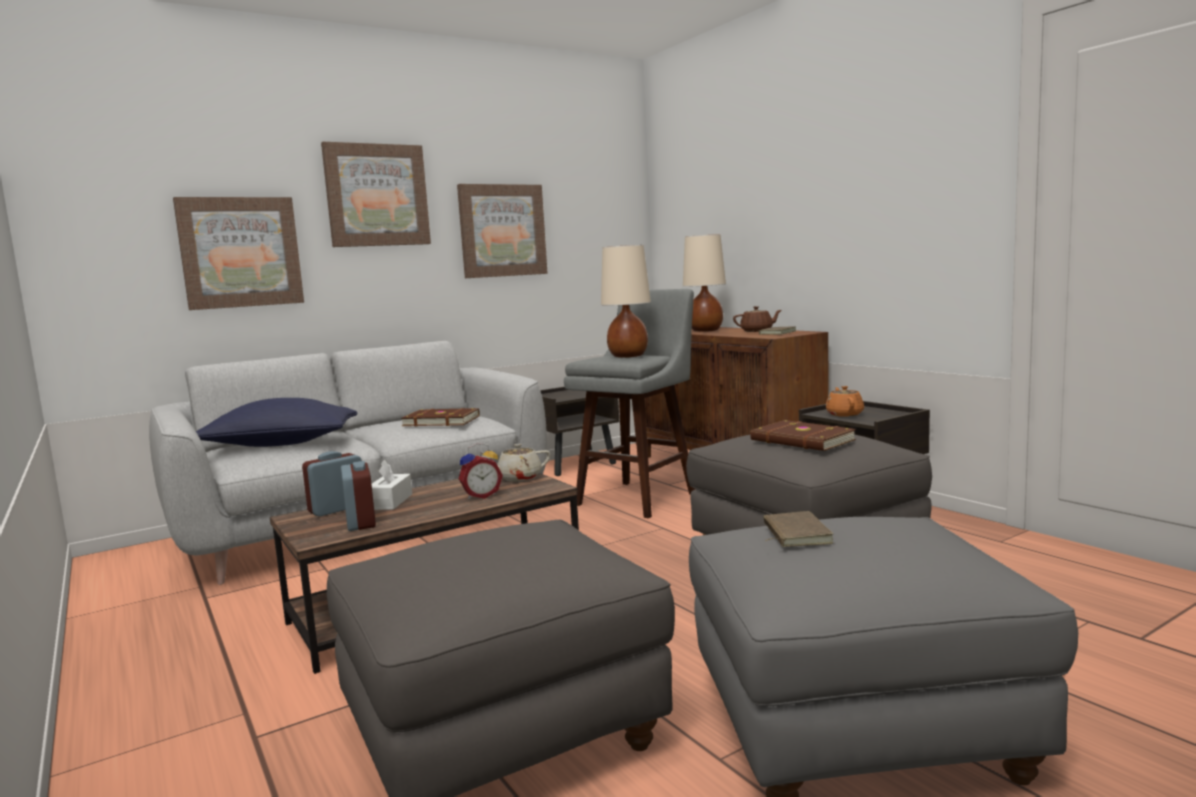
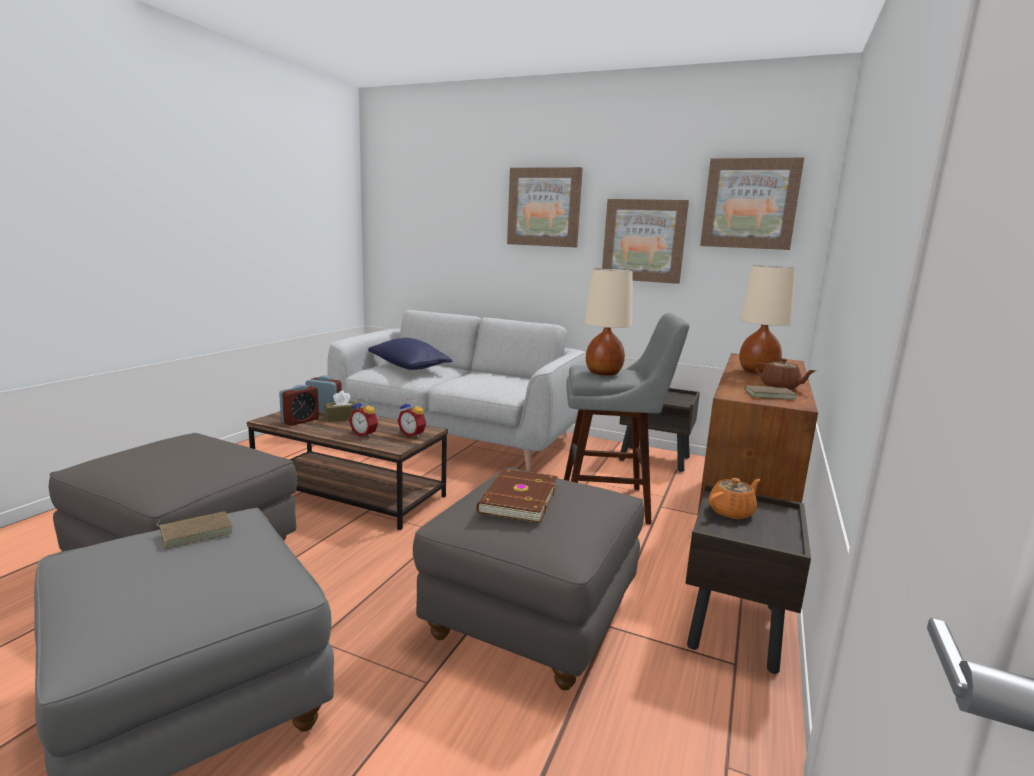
camera: 55 degrees right, 5 degrees up
(240, 252) = (456, 243): picture -> picture (750, 204)
(390, 502) = (342, 417): white tissue box -> brown tissue box
(441, 421) = (496, 382): brown book -> none
(518, 478) = (413, 434): beige teapot -> alarm clock

